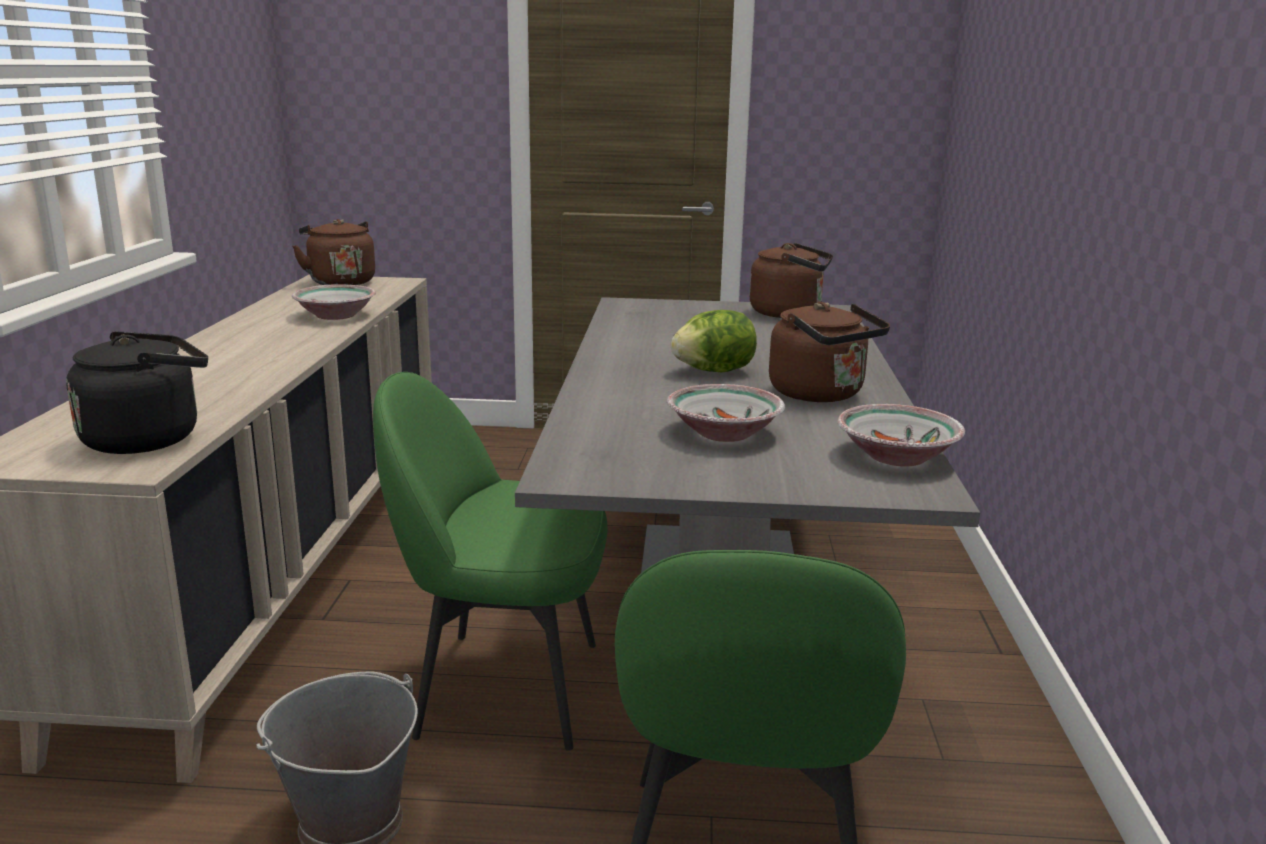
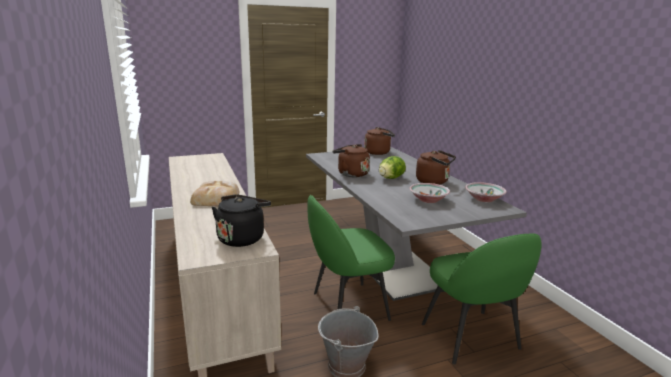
camera: 25 degrees left, 0 degrees up
(247, 358) = (216, 198): none -> bread
(335, 315) = (217, 174): bowl -> none
(340, 282) = (190, 158): brown kettle -> brown kettle (351, 174)

